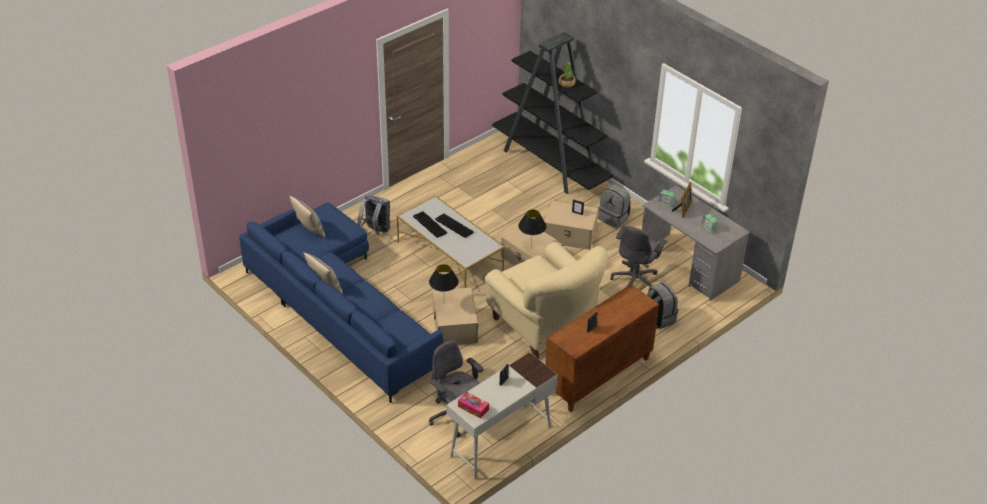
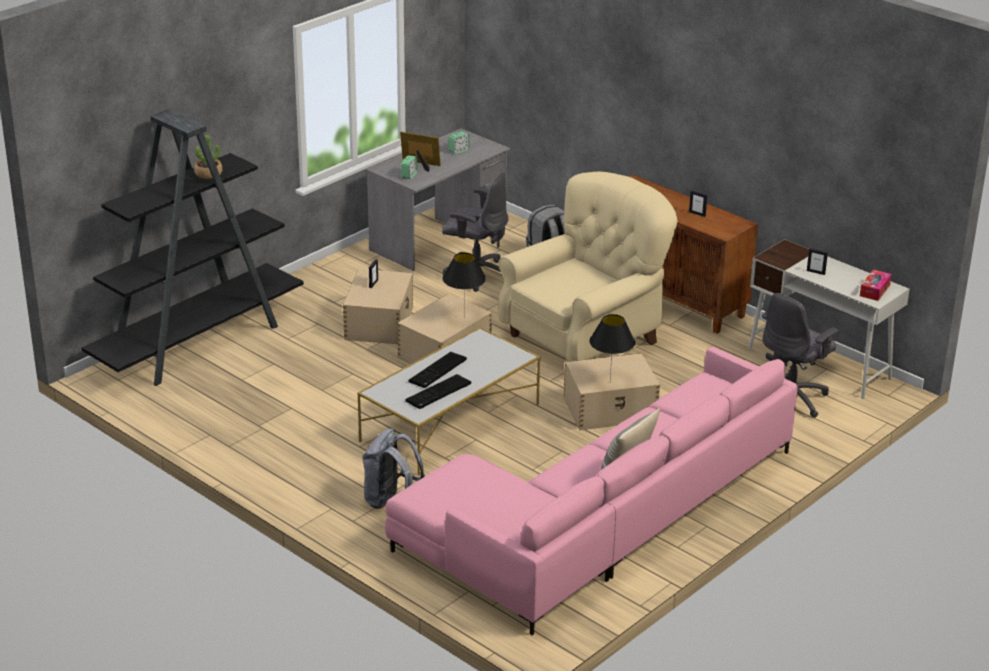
camera: 95 degrees left, 10 degrees down
(309, 230) = (482, 503): pillow -> none
(339, 308) = (598, 519): blue sofa -> pink sofa
(614, 218) = (336, 289): grey backpack -> none

